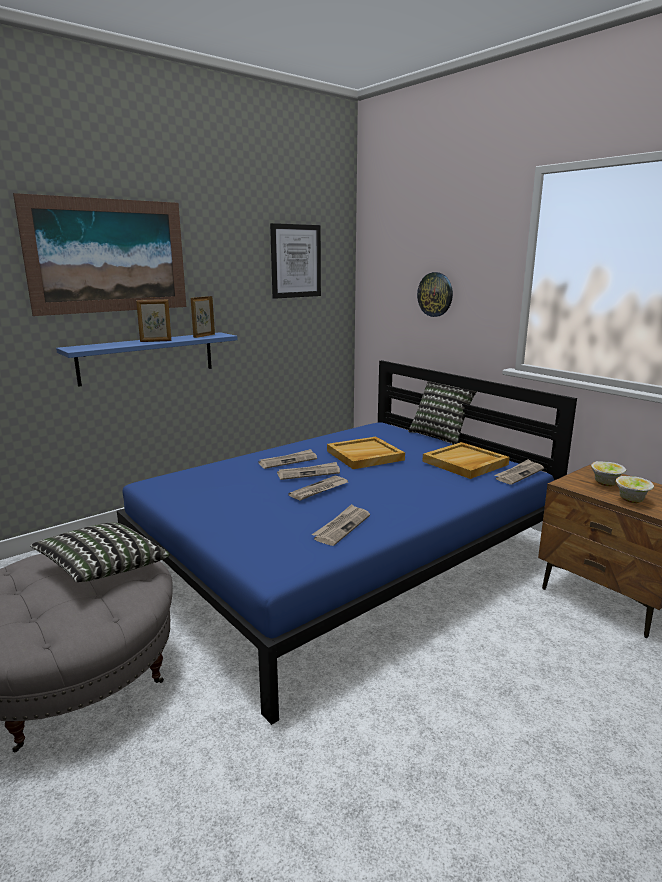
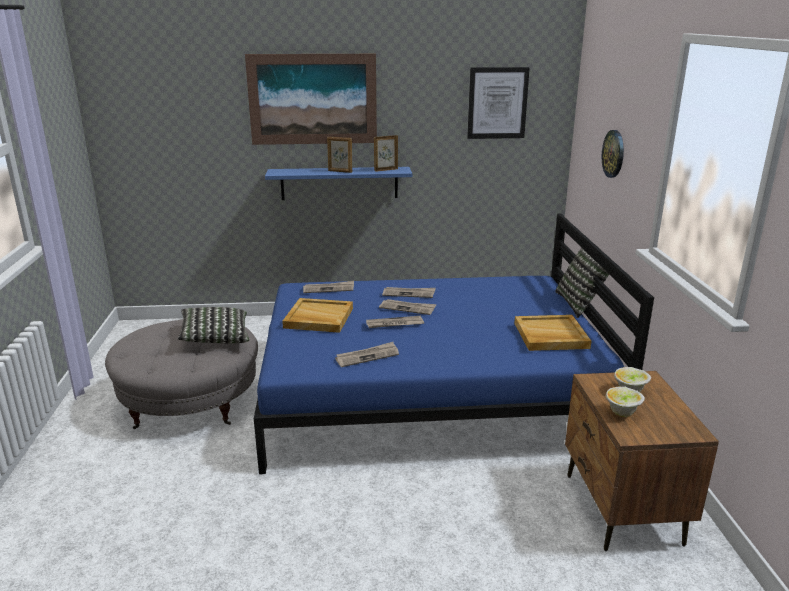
camera: 35 degrees right, 5 degrees up
(364, 456) = (475, 305): beige tray -> beige tray (318, 318)
(519, 474) = (585, 360): newspaper -> newspaper (329, 289)

